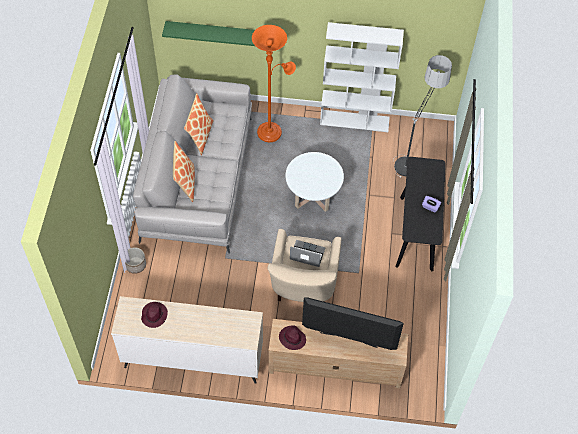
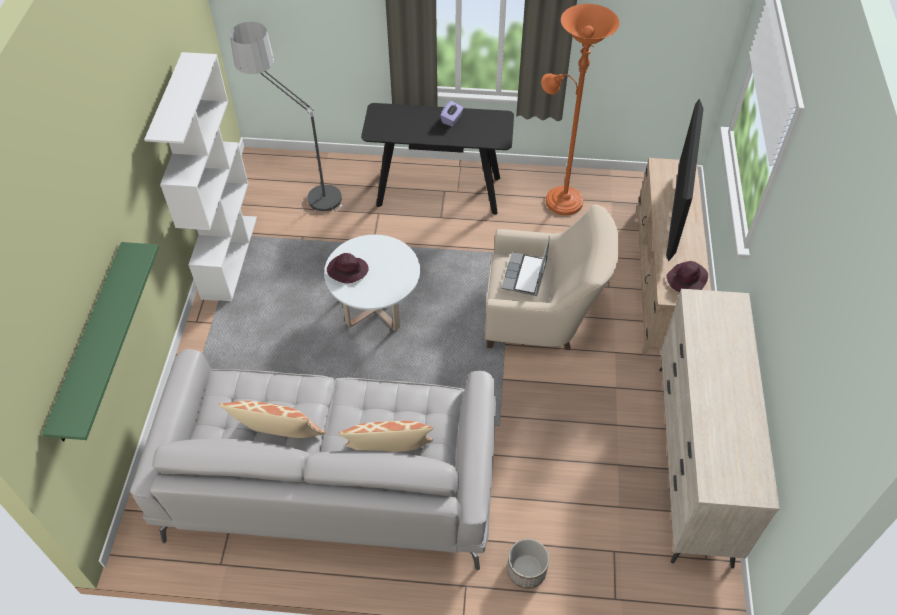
camera: 90 degrees left, 5 degrees down
(154, 315) = (724, 440): purple hat -> purple hat (347, 270)
(272, 131) = (236, 368): orange floor lamp -> orange floor lamp (560, 198)

